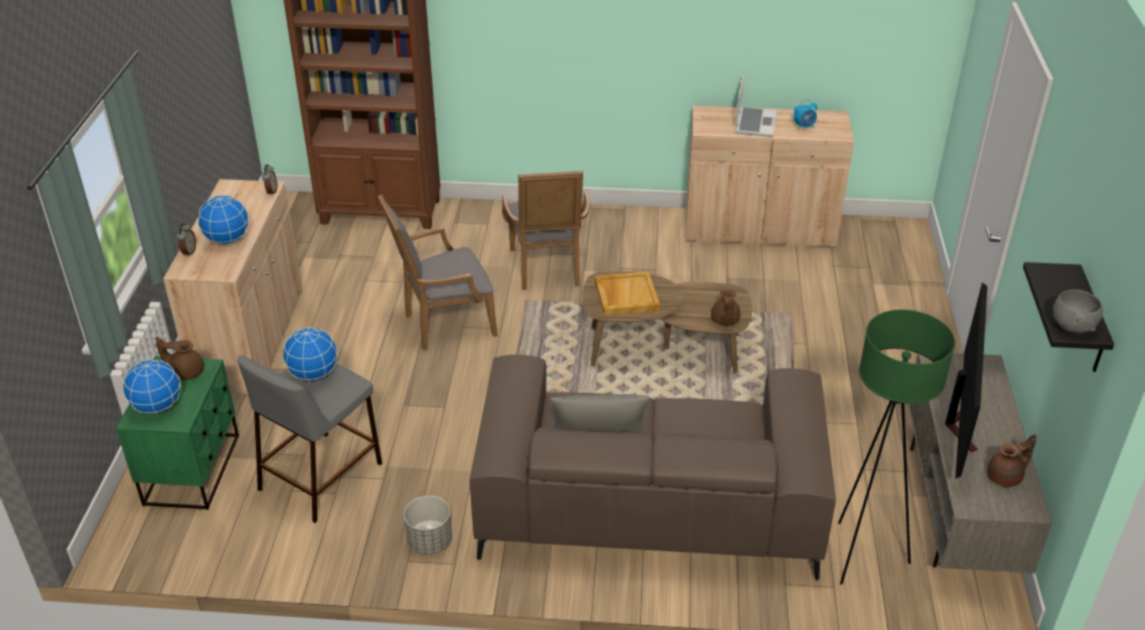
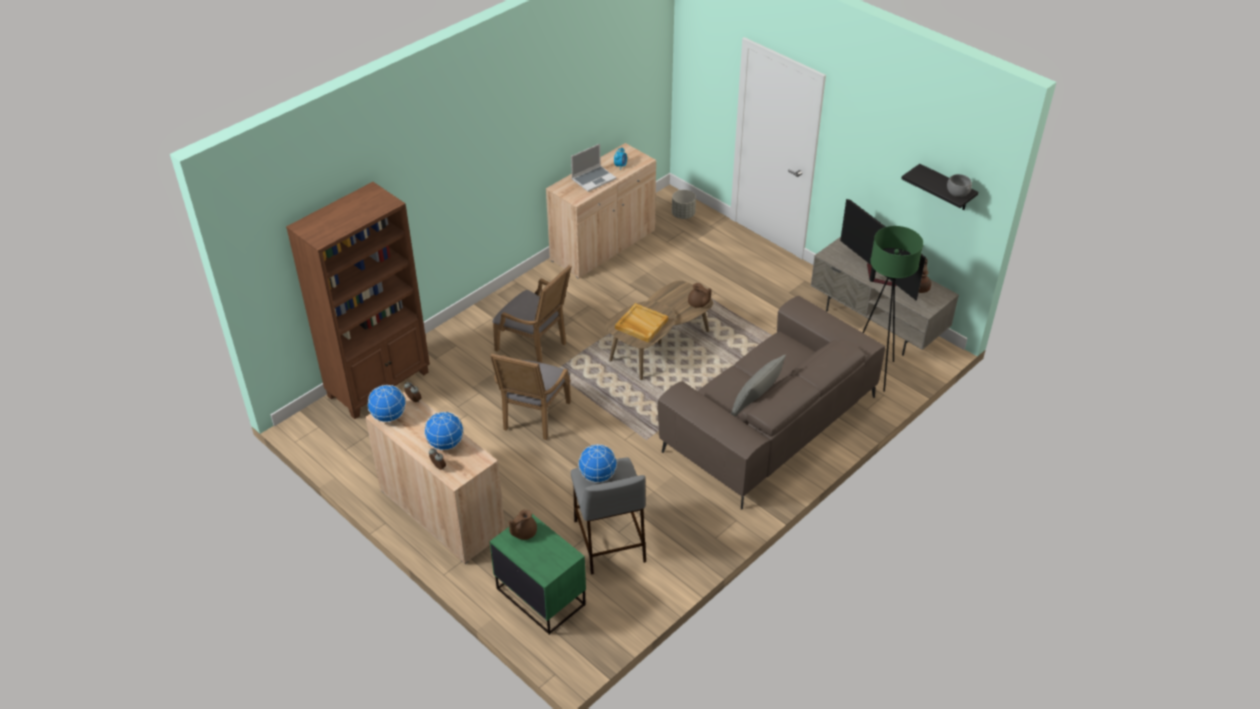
camera: 50 degrees left, 5 degrees up
(157, 407) = (544, 560): globe -> globe (389, 416)
(429, 542) = (710, 521): grey planter -> grey planter (683, 214)
(754, 123) = (593, 179): laptop -> laptop turned 90 degrees clockwise

